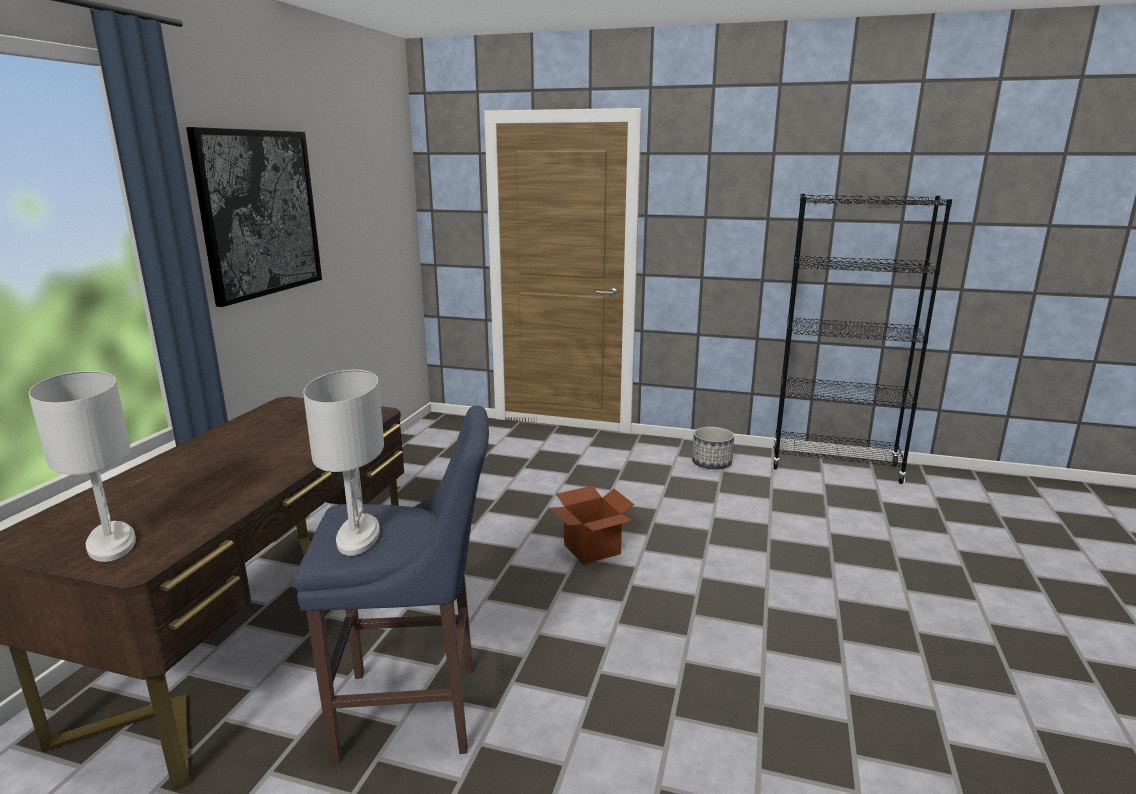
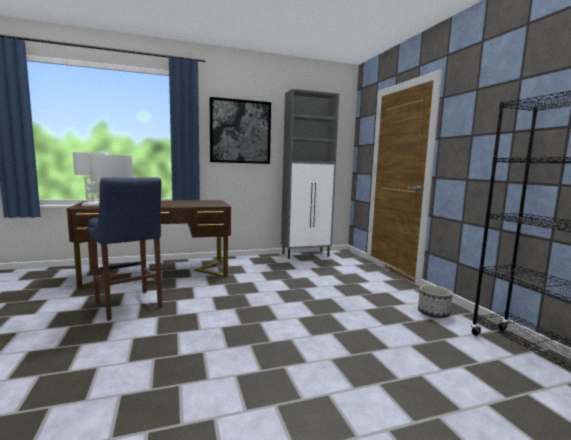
camera: 55 degrees right, 10 degrees down
(404, 450) = (306, 255): none -> grey cabinet
(592, 549) = (280, 306): cardboard box -> none

